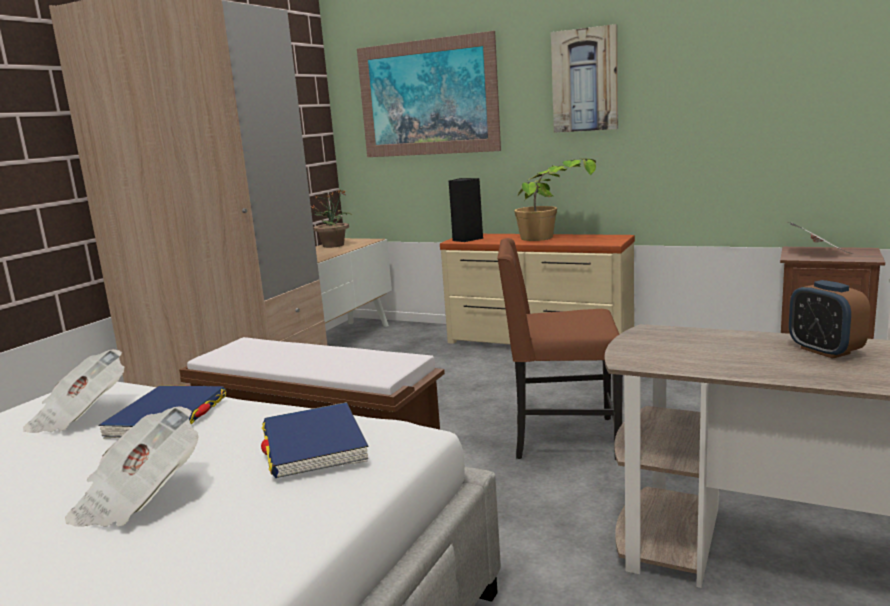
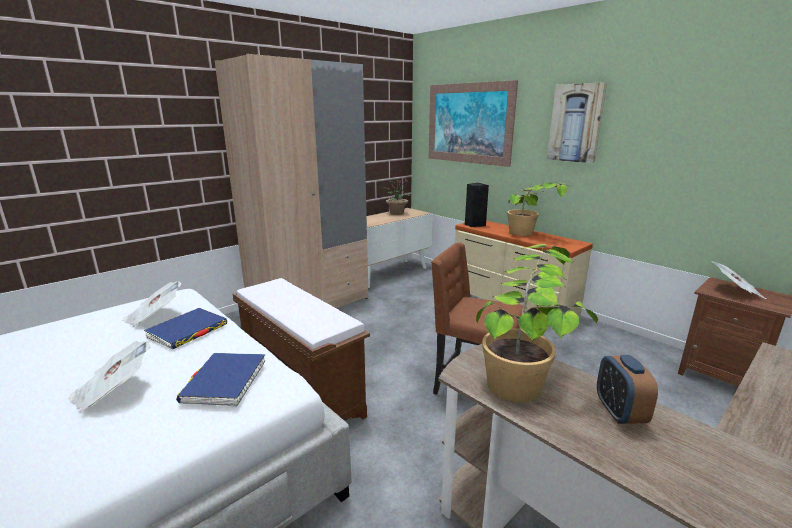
camera: 20 degrees right, 5 degrees up
(698, 345) = (525, 373): none -> potted plant

